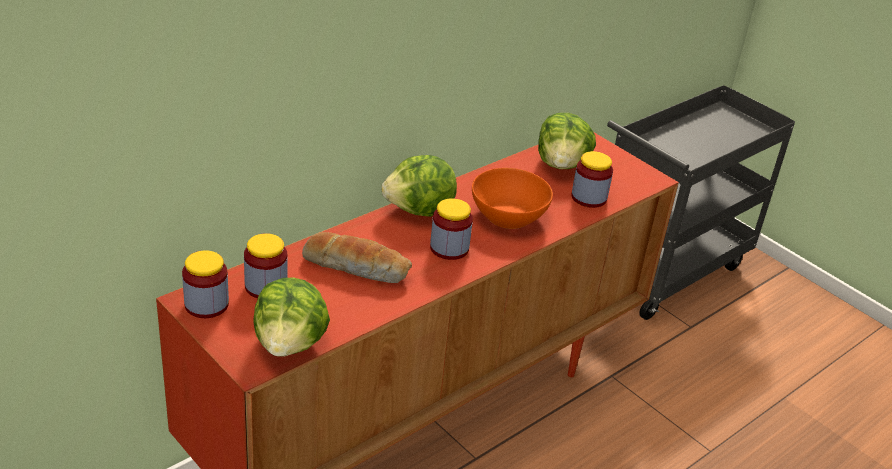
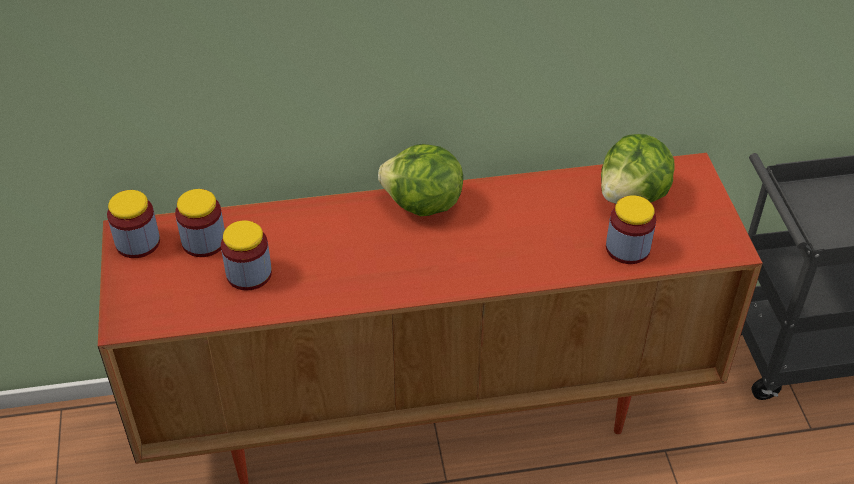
camera: 35 degrees right, 10 degrees up
(290, 344) = (175, 312): lettuce -> none
(357, 267) = (304, 250): bread -> none
(449, 248) = (415, 260): jar -> jar (249, 274)
(508, 215) = (513, 241): orange bowl -> none

